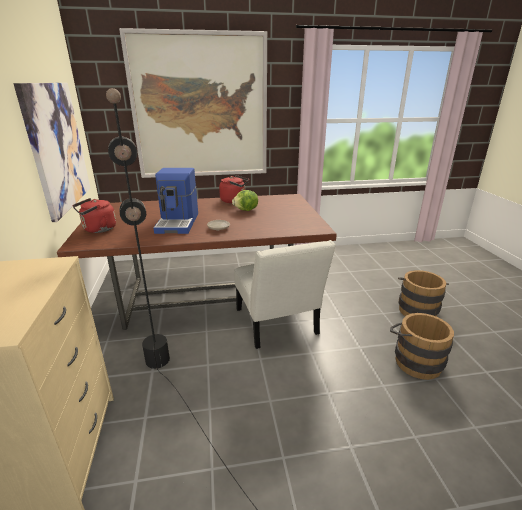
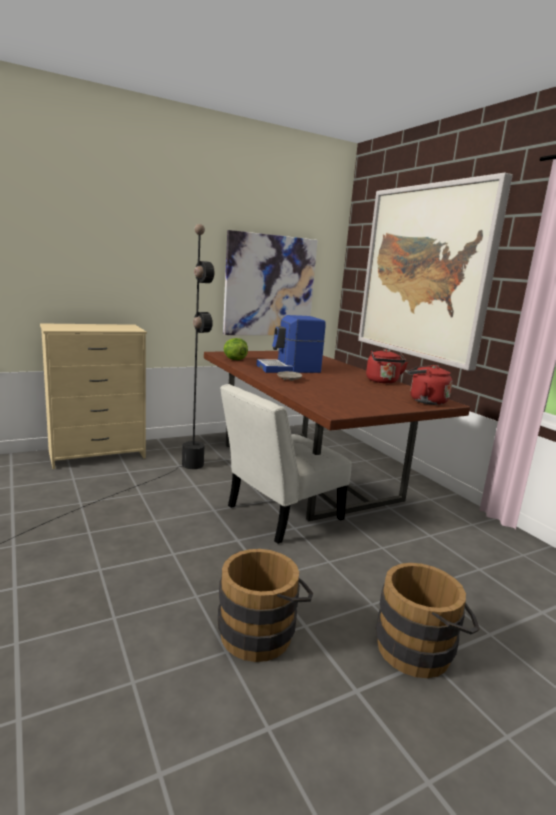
camera: 70 degrees right, 10 degrees down
(98, 229) = (250, 354): red kettle -> red kettle (425, 401)
(246, 210) = (356, 386): lettuce -> lettuce (234, 359)

